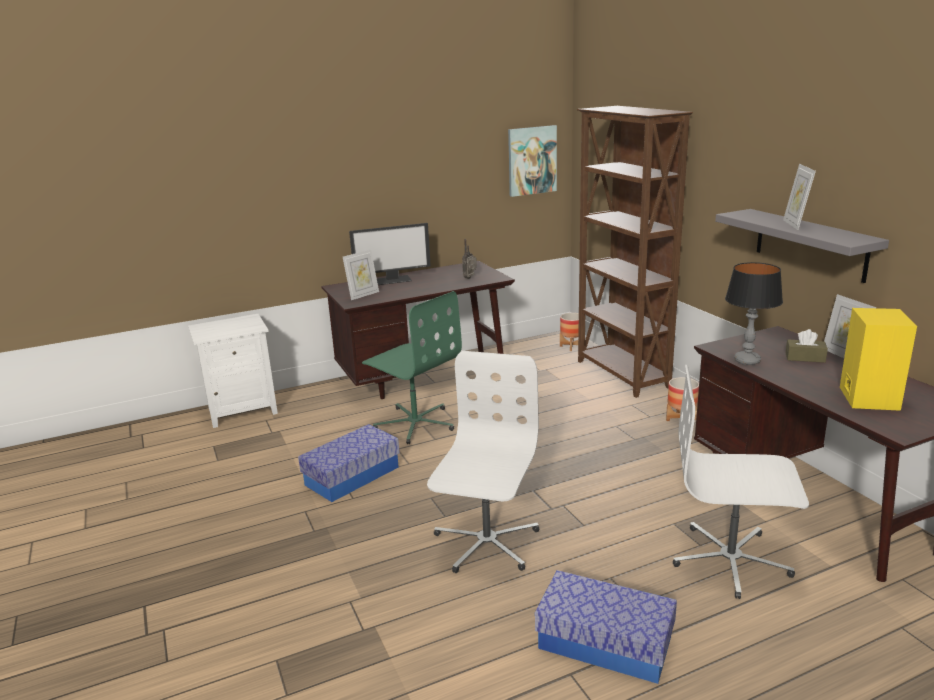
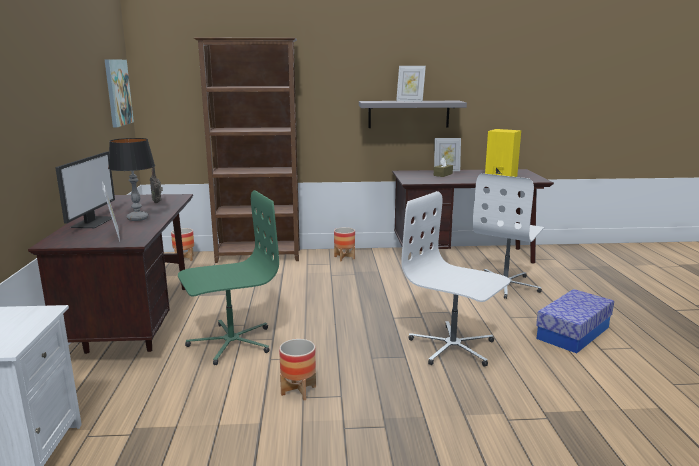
camera: 70 degrees left, 5 degrees down
(352, 476) = (298, 390): storage box -> planter
(747, 360) = (436, 181): table lamp -> table lamp (137, 218)

